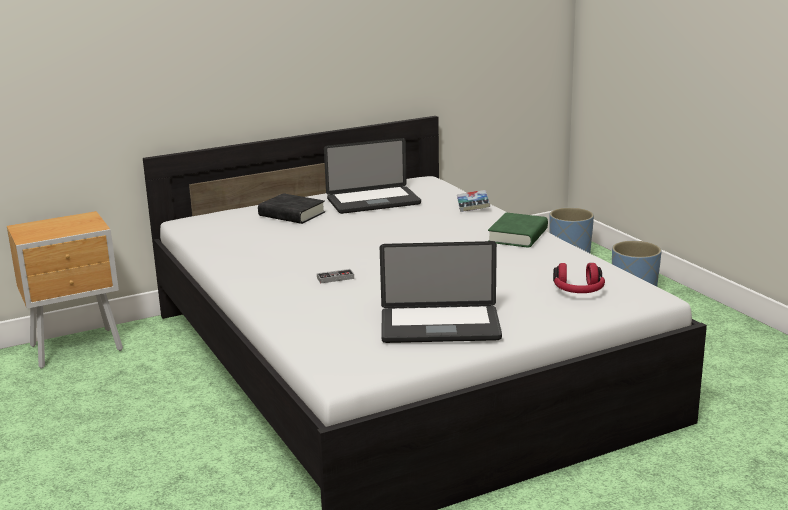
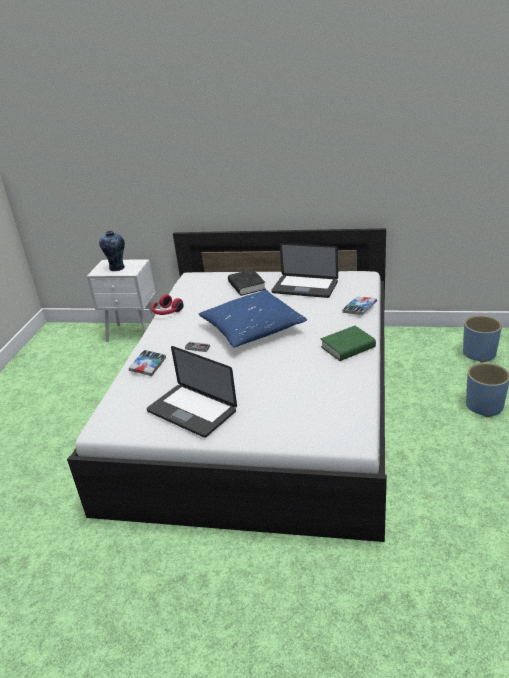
camera: 40 degrees right, 10 degrees up
(59, 228) = (117, 268): none -> vase
(79, 348) = (134, 334): brown nightstand -> white nightstand
(299, 308) = (148, 366): none -> book
(376, 246) = (252, 329): none -> blue pillow
(578, 291) = (310, 415): red headphones -> red headphones (167, 312)

